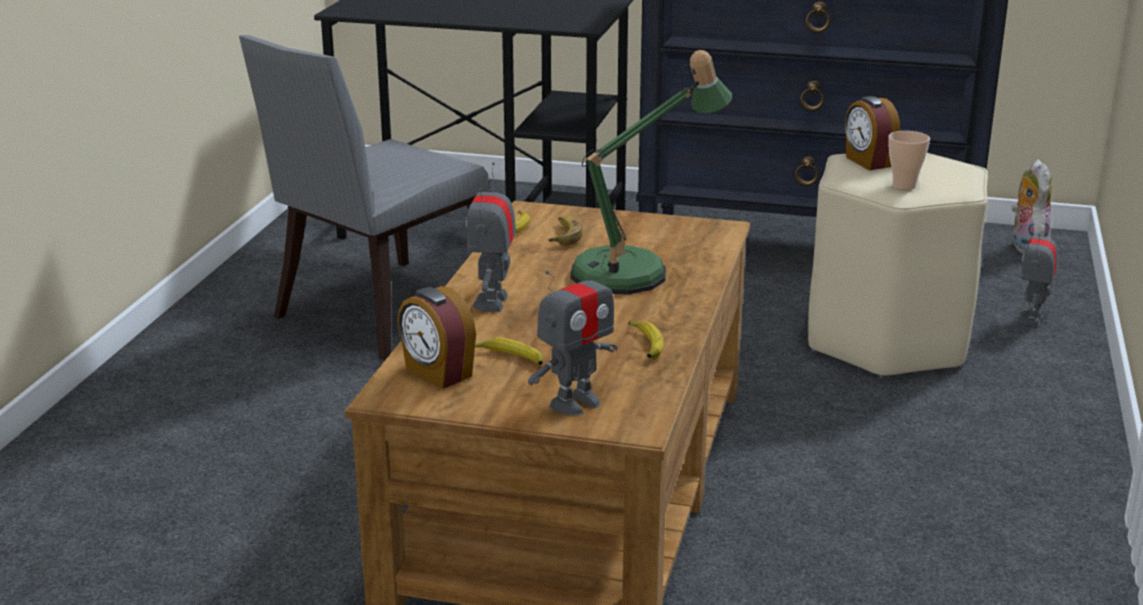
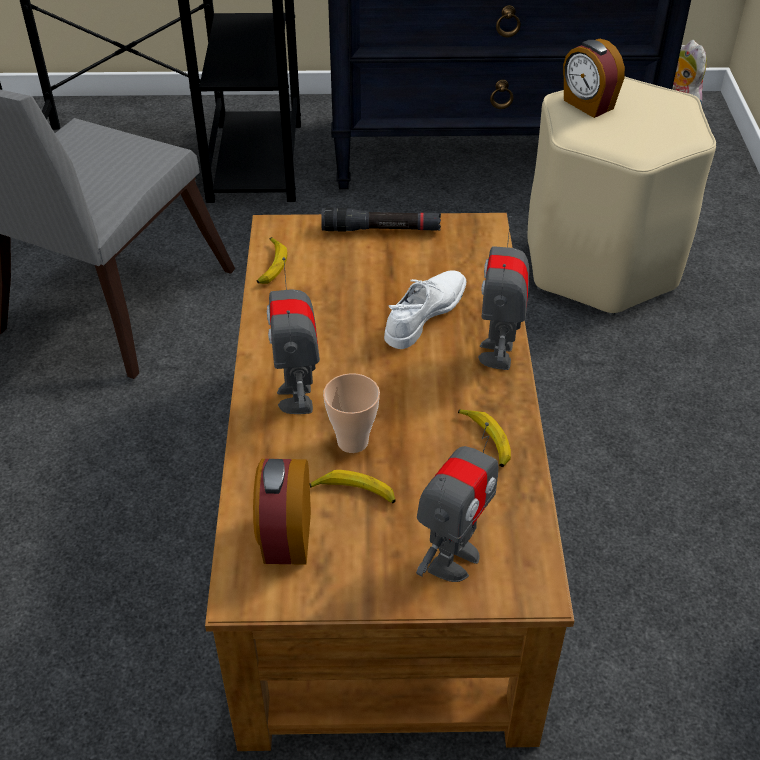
camera: 15 degrees left, 20 degrees up
(437, 373) = (285, 537): alarm clock -> alarm clock turned 60 degrees clockwise
(564, 235) = (329, 266): banana -> none
(624, 219) = (381, 229): none -> black flashlight
(634, 271) = (425, 316): table lamp -> white shoe
(904, 186) = (637, 138): cup -> cup (352, 441)
(1031, 319) = (713, 213): toy robot -> toy robot (498, 353)

